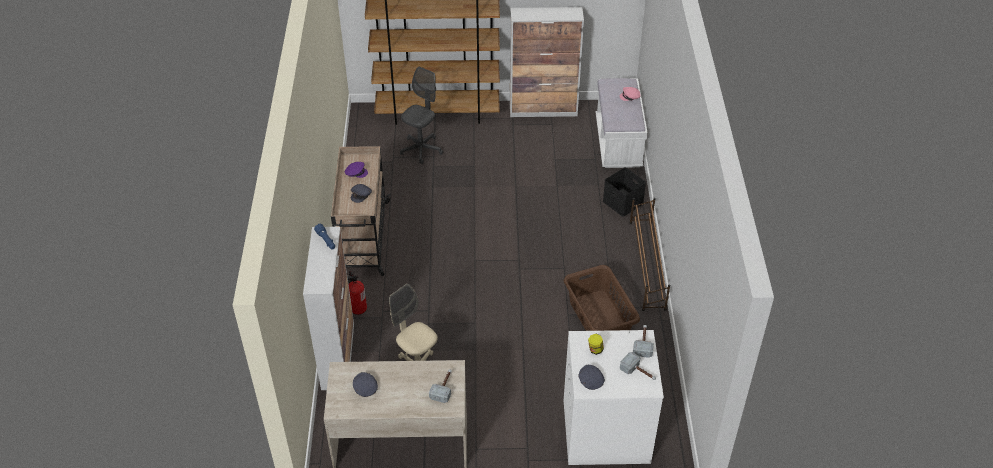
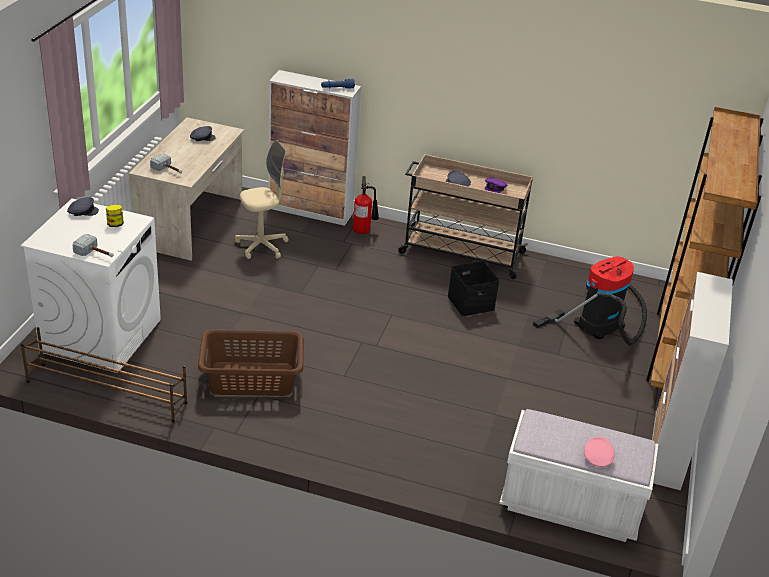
camera: 105 degrees right, 10 degrees down
(421, 149) = (601, 321): grey office chair -> vacuum cleaner
(623, 202) = (437, 466): black storage box -> black storage box (470, 303)
(639, 372) = (63, 240): hammer -> none
(646, 265) = (310, 447): brown shoe rack -> brown shoe rack (106, 392)

